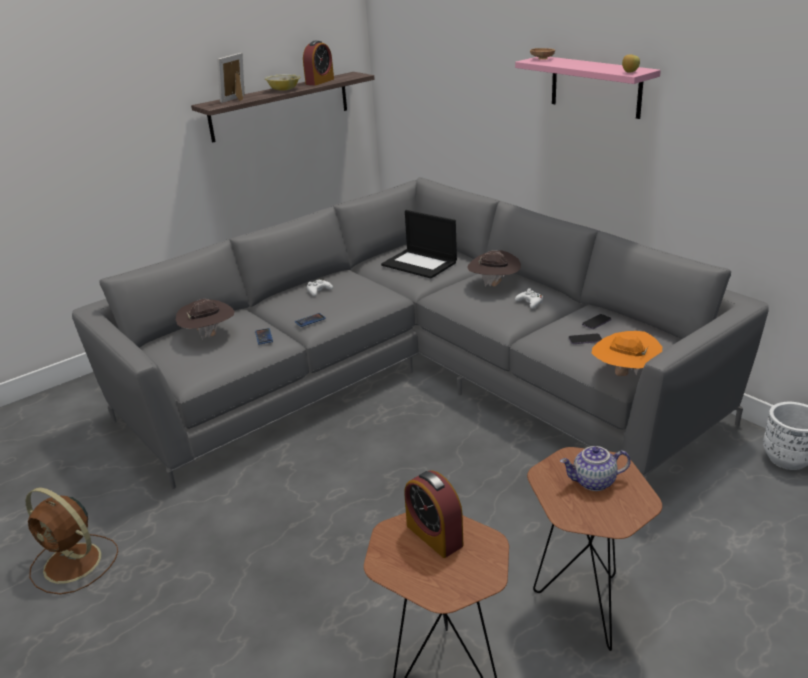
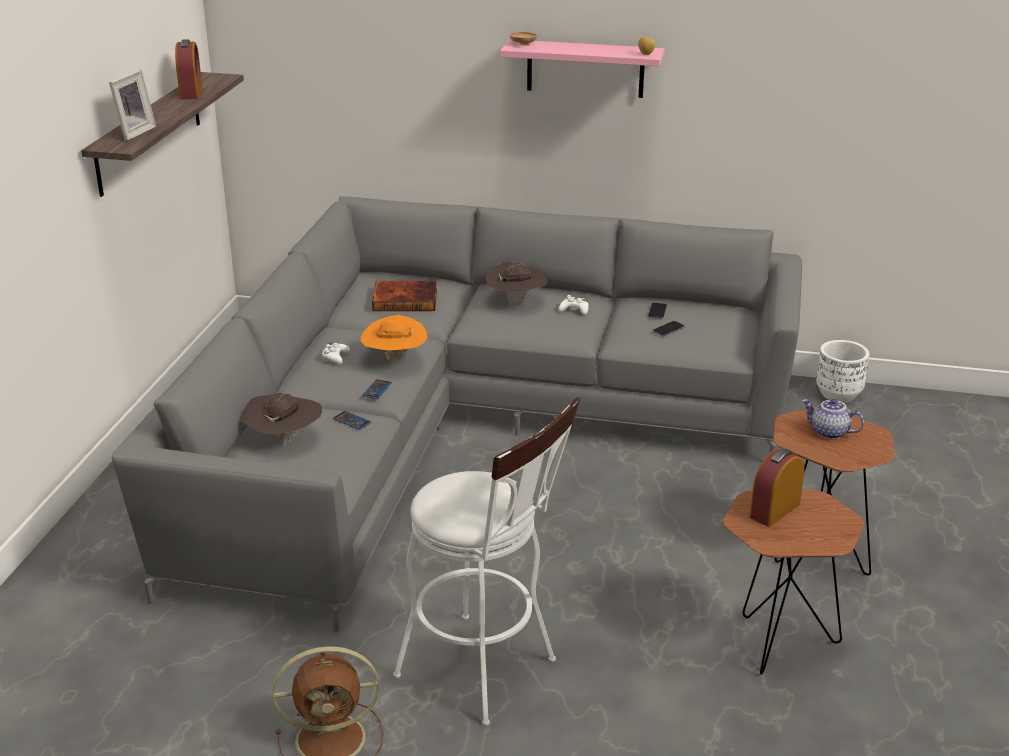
camera: 40 degrees left, 0 degrees up
(211, 568) = (486, 673): none -> white stool
(237, 99) = (133, 132): picture frame -> picture frame turned 150 degrees counterclockwise
(284, 89) = (167, 110): bowl -> none
(420, 264) = (405, 299): laptop -> book
(434, 535) = (775, 510): alarm clock -> alarm clock turned 120 degrees clockwise
(593, 482) = (829, 432): teapot -> teapot turned 75 degrees clockwise
(624, 374) = (735, 349): orange hat -> orange hat (394, 360)

